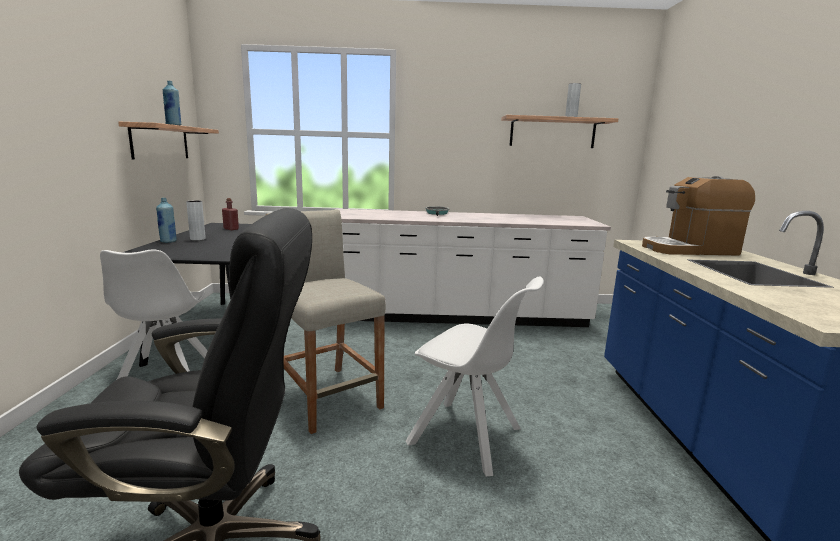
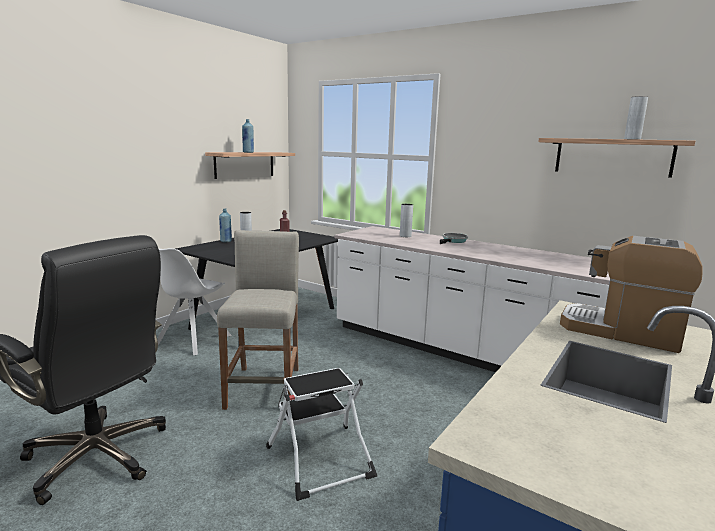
camera: 35 degrees right, 0 degrees up
(389, 213) = (405, 236): none -> grey vase
(467, 436) = (320, 457): white chair -> step ladder

